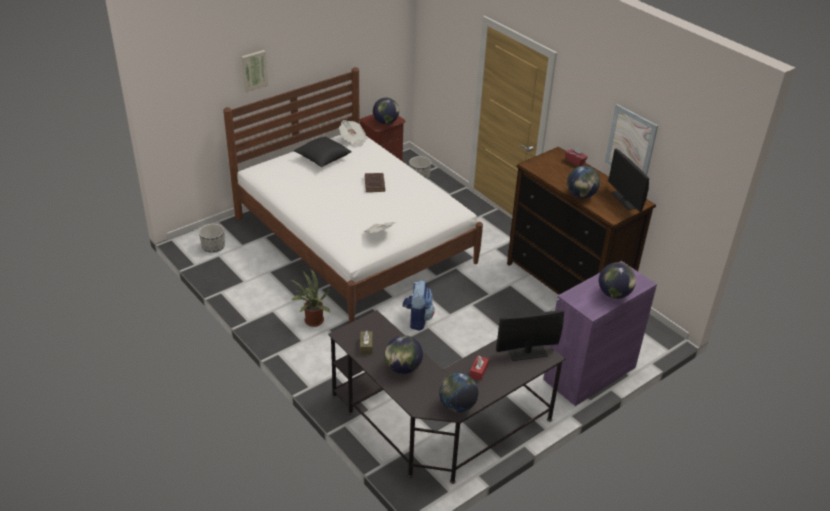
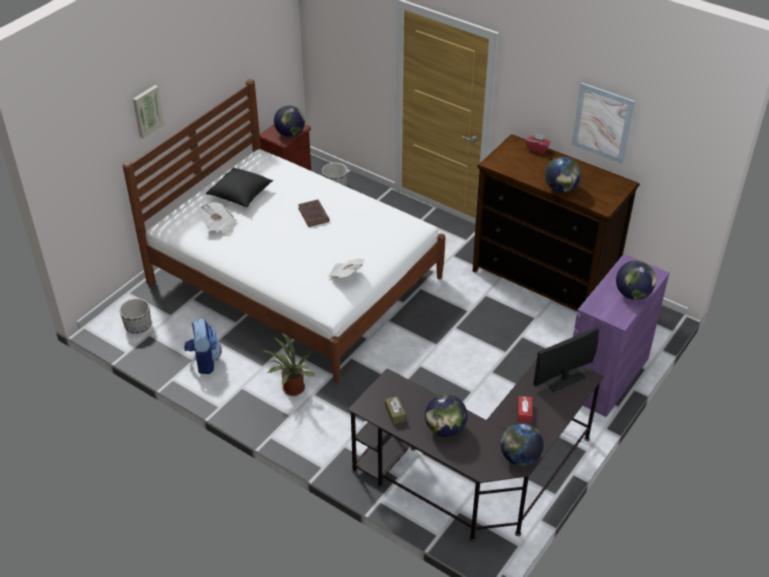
camera: 15 degrees left, 5 degrees up
(353, 140) = (264, 164): newspaper -> newspaper (219, 226)
(417, 319) = (405, 359): backpack -> backpack (204, 361)
(625, 199) = (607, 184): monitor -> none

